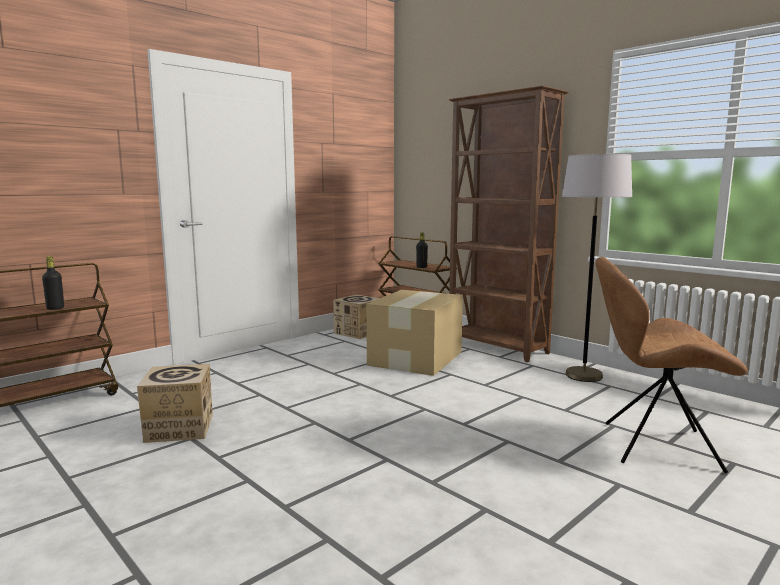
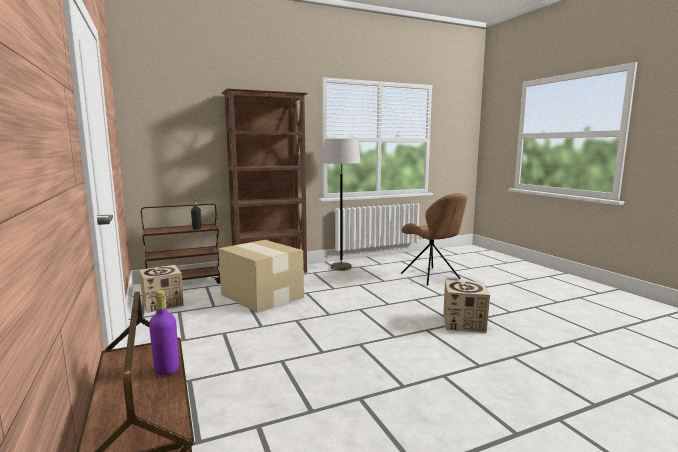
camera: 70 degrees left, 0 degrees up
(55, 308) = (166, 369): black bottle -> purple bottle
(179, 428) = (333, 404): cardboard box -> cardboard box (464, 323)
(655, 445) = (431, 277): brown chair -> brown chair turned 60 degrees counterclockwise

